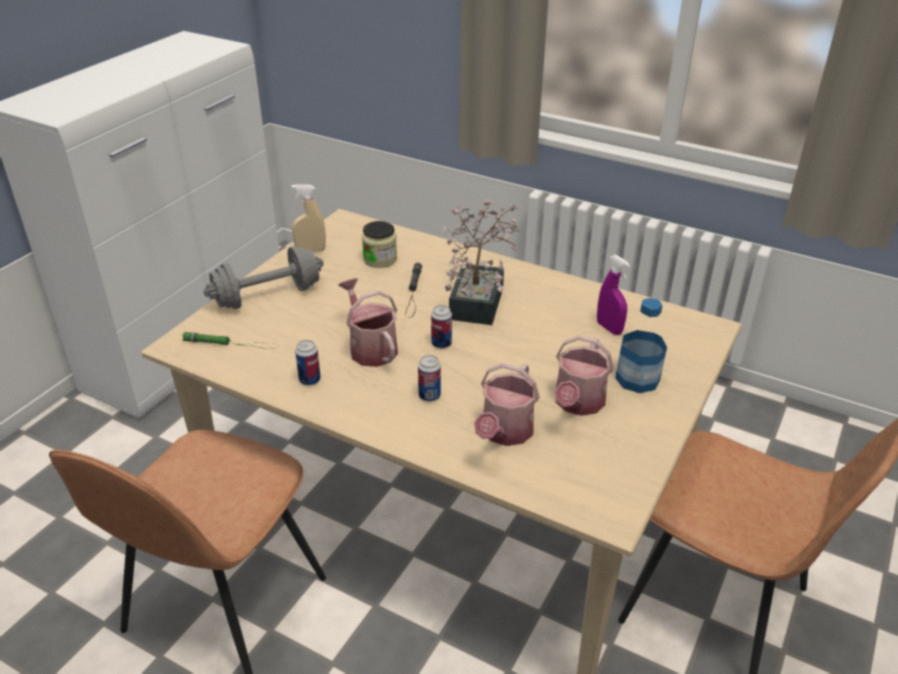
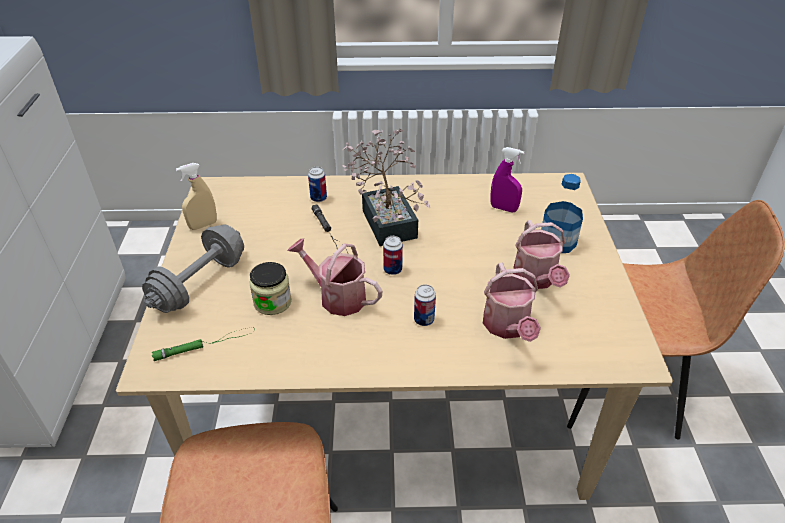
camera: 30 degrees left, 5 degrees up
(309, 380) = (311, 349): can -> can (318, 198)
(380, 259) = (274, 212): jar -> jar (272, 302)

